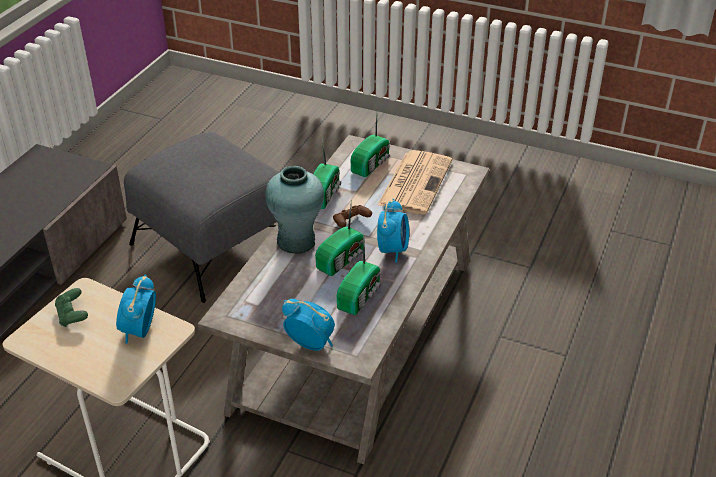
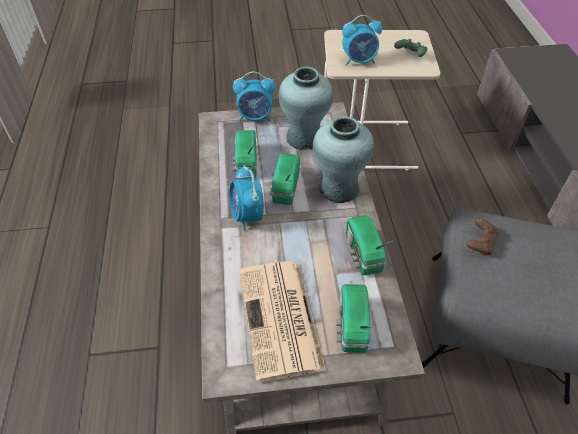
camera: 150 degrees right, 10 degrees up
(140, 331) = (359, 61): alarm clock -> alarm clock turned 105 degrees clockwise
(281, 298) = (304, 138): none -> turquoise vase
(351, 223) = (307, 229): brown game controller -> brown game controller (480, 243)

